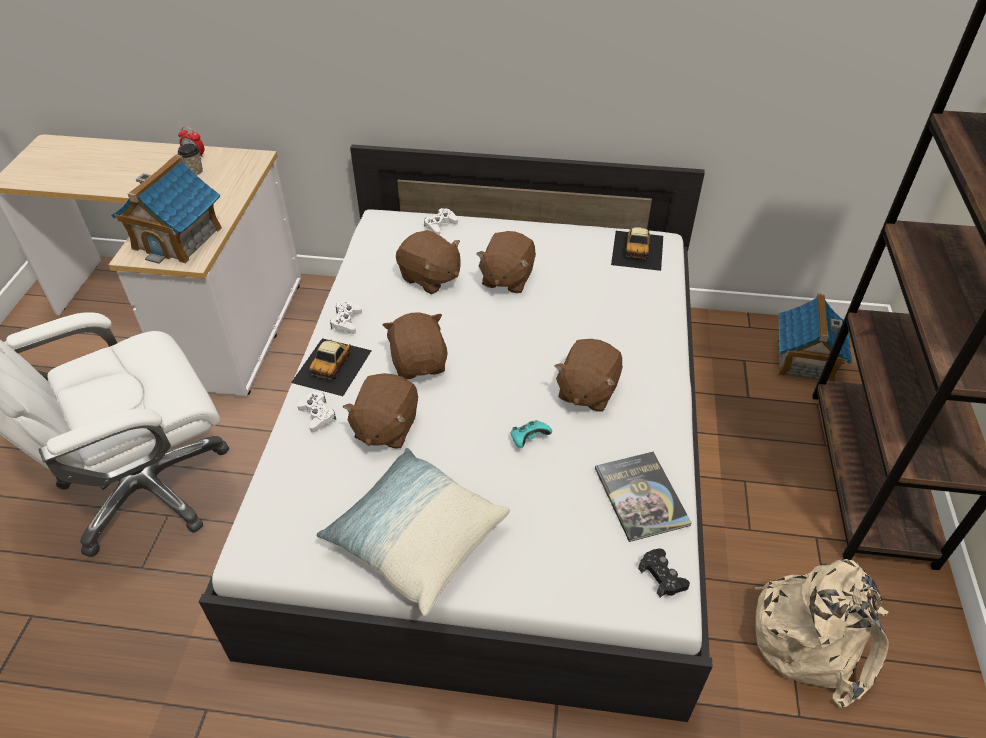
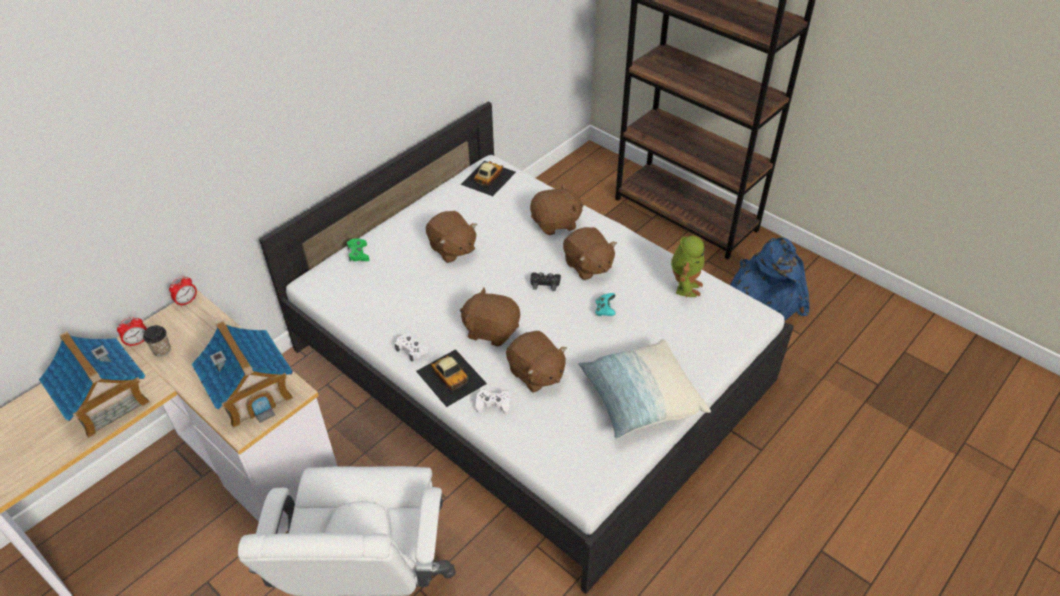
camera: 55 degrees left, 0 degrees up
(257, 154) = (187, 301): none -> alarm clock
(430, 278) = (412, 285): brown plush toy -> brown plush toy (556, 223)
(440, 225) = (358, 254): white game controller -> green game controller
(638, 249) = (488, 178): toy car -> toy car turned 105 degrees counterclockwise
(641, 496) = (684, 286): book -> toy robot
(662, 576) = (741, 307): black game controller -> black game controller (545, 283)
(804, 361) = (588, 185): toy house -> toy house (106, 402)
(815, 635) = (762, 299): beige backpack -> blue backpack

